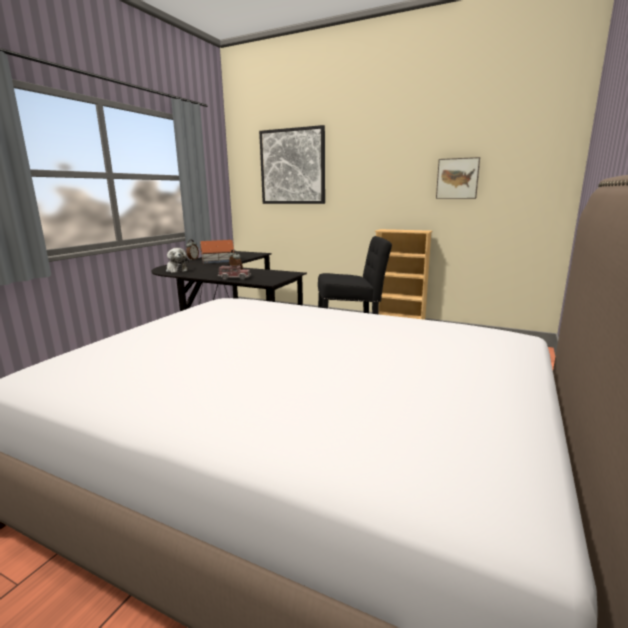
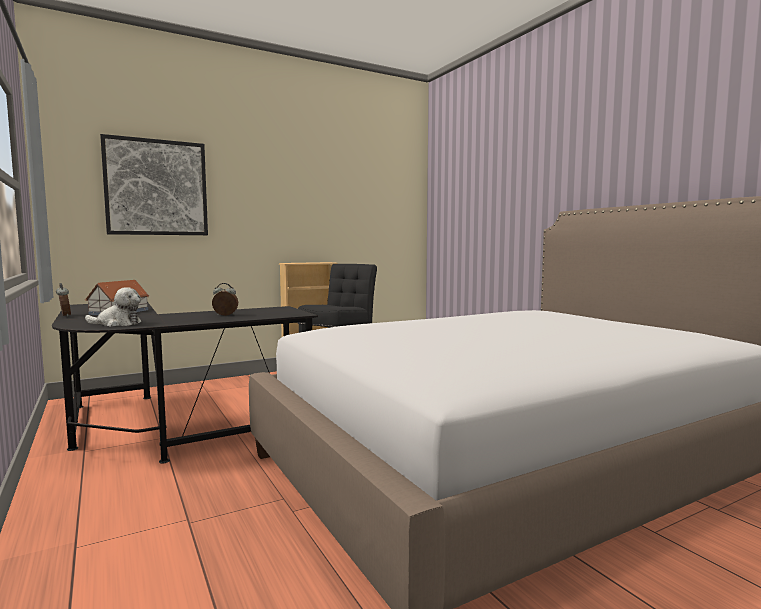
camera: 55 degrees left, 10 degrees down
(234, 278) = (246, 317): toy truck -> none
(457, 178) = (346, 214): picture -> none

